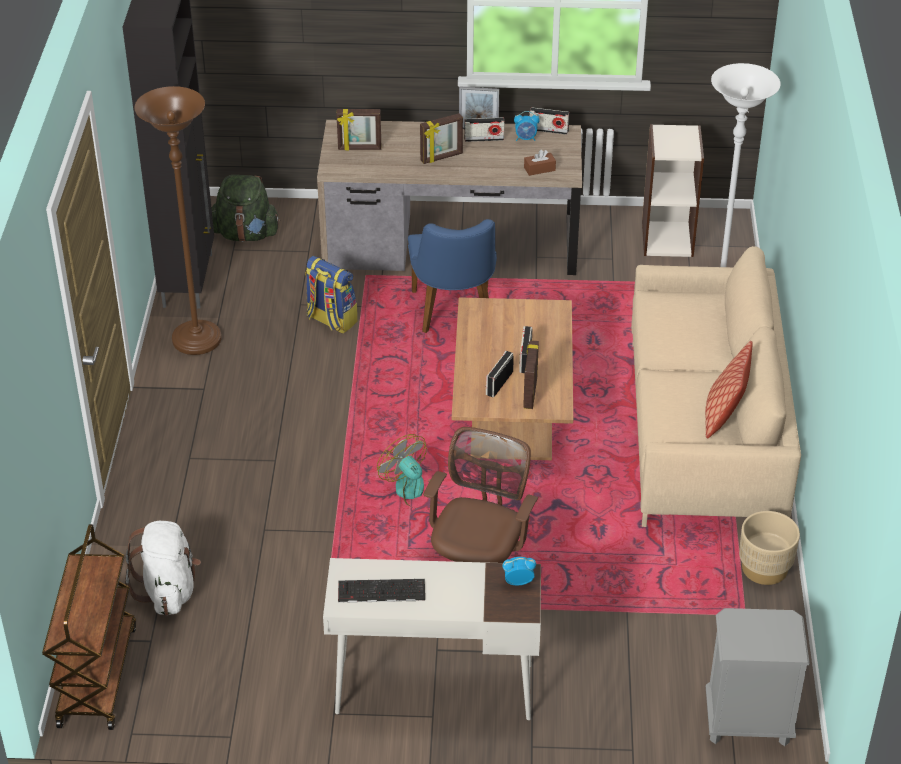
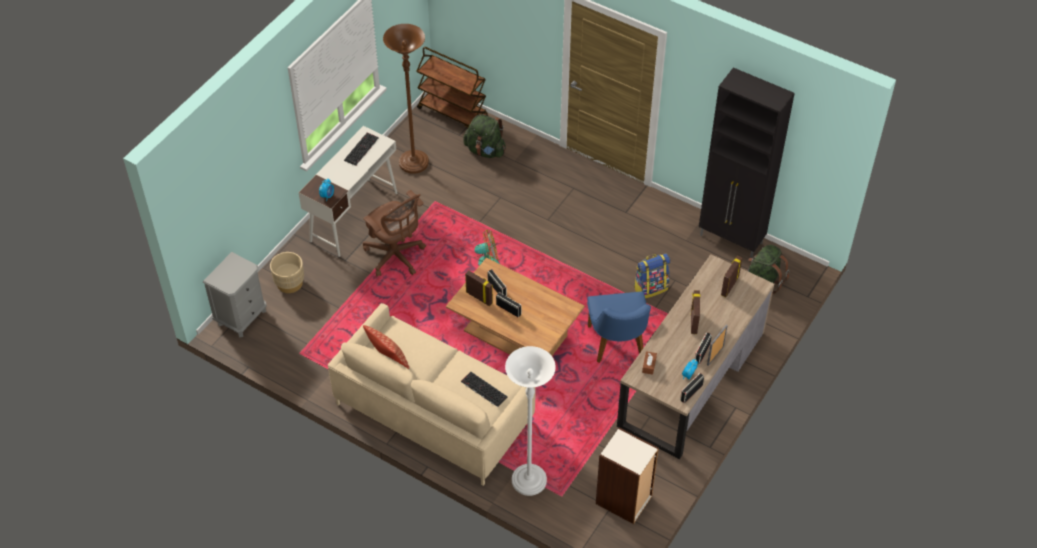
camera: 120 degrees right, 10 degrees up
(168, 591) = (485, 150): white backpack -> green backpack
(197, 340) = (670, 224): brown floor lamp -> brown floor lamp (413, 163)
(454, 315) = (617, 347): blue chair -> blue chair turned 120 degrees counterclockwise
(682, 315) = (483, 389): none -> keyboard
(764, 568) = (320, 379): beige planter -> beige planter (289, 283)

